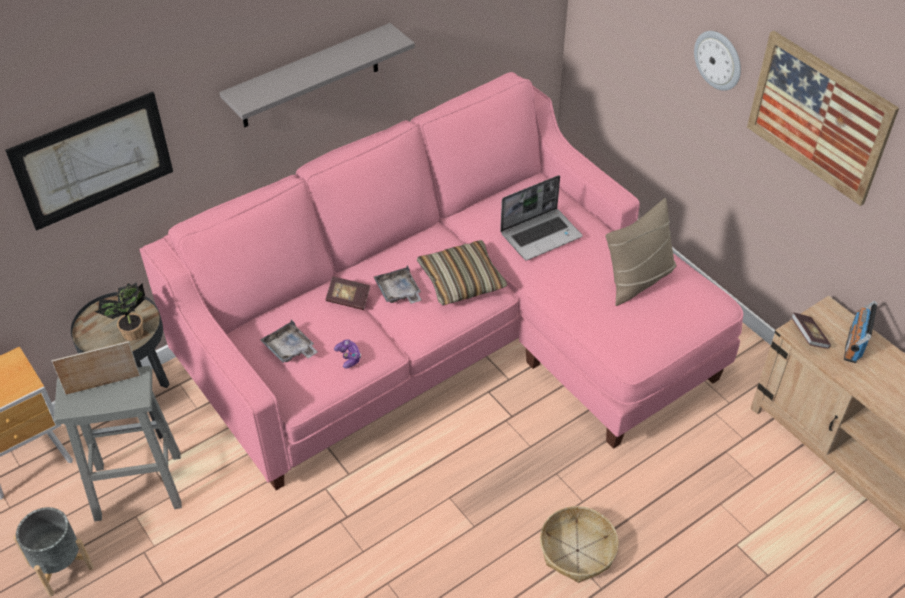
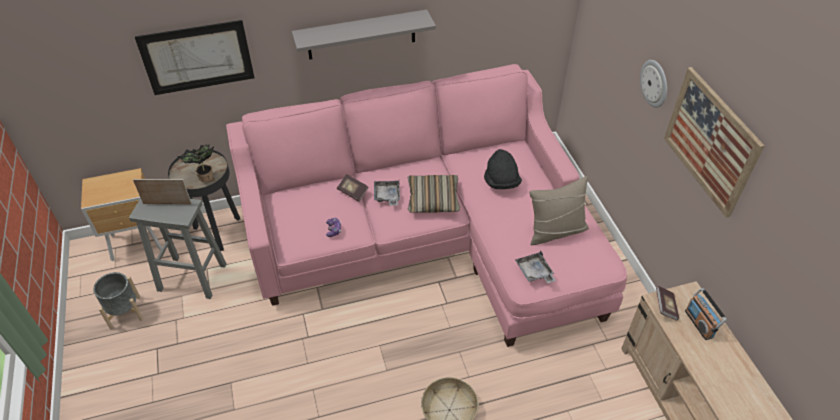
camera: 20 degrees right, 0 degrees up
(290, 349) = (299, 214): grey tray -> grey tray (534, 272)
(541, 234) = (501, 182): laptop -> black hat
(854, 345) = (699, 323): radio -> radio turned 60 degrees counterclockwise

